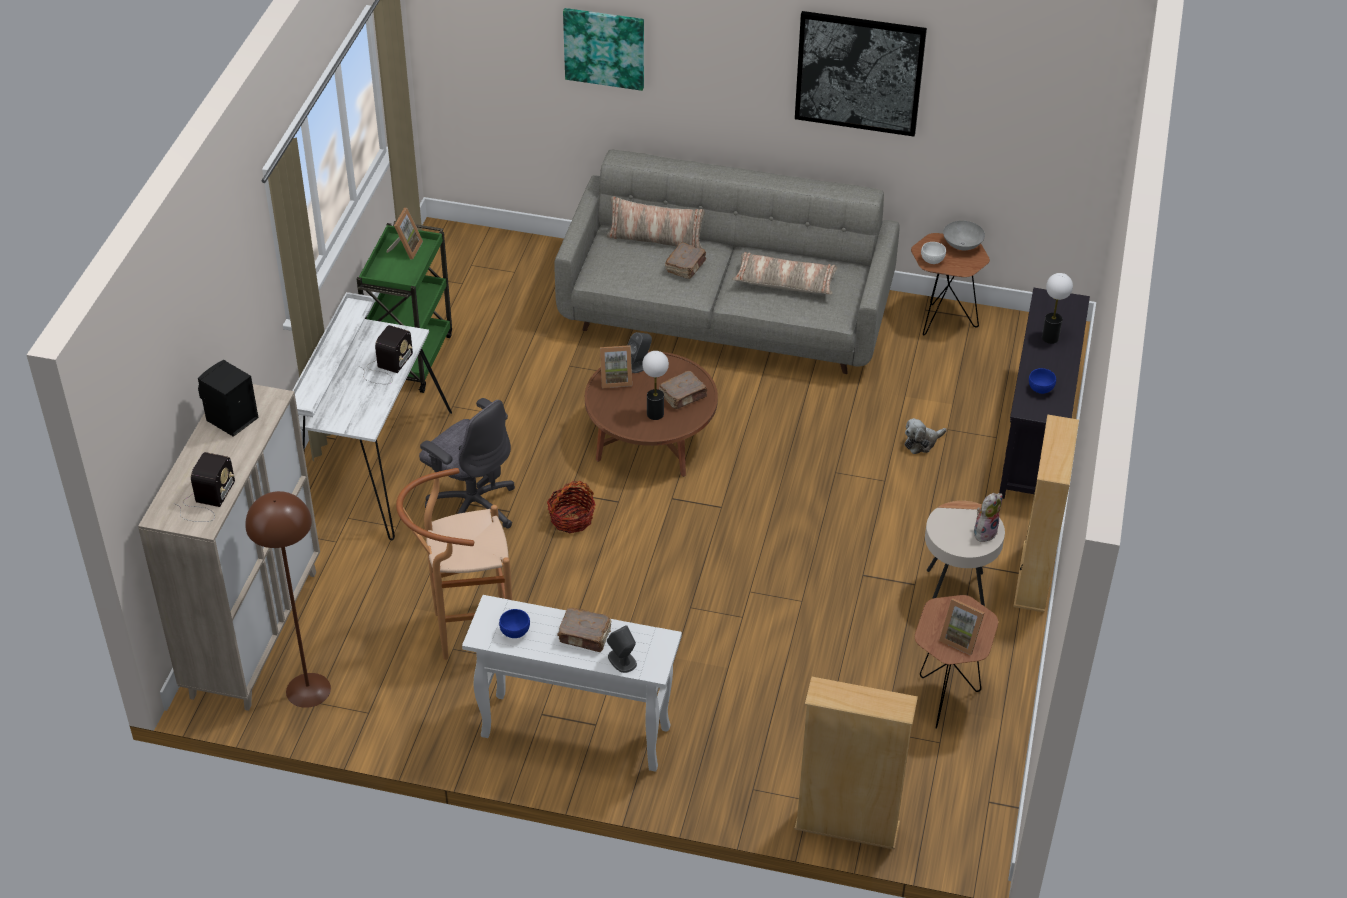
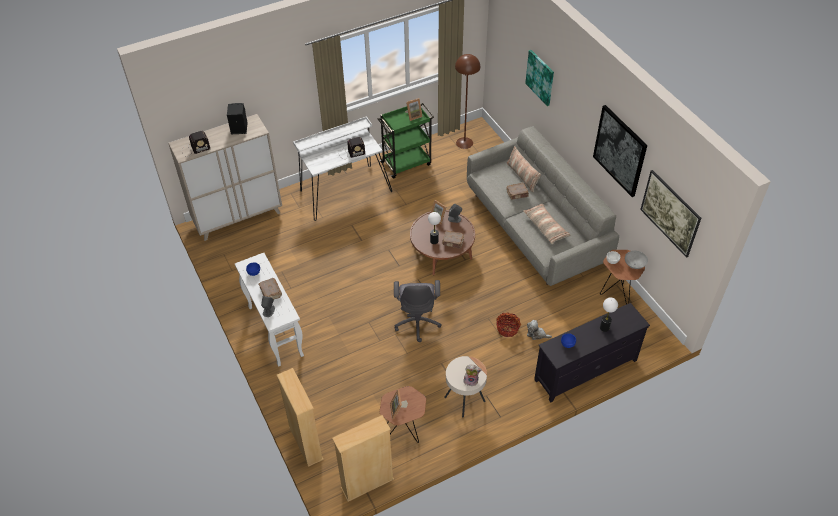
camera: 50 degrees right, 5 degrees up
(308, 690) = (227, 249): brown floor lamp -> brown floor lamp (464, 143)
(465, 632) = (292, 269): brown stool -> none
(472, 506) = (353, 229): grey office chair -> grey office chair (417, 322)
(571, 519) = (376, 259): basket -> basket (507, 329)
(1006, 134) = (667, 222): none -> picture
(1034, 577) = (502, 421): beige bookcase -> beige bookcase (367, 483)

